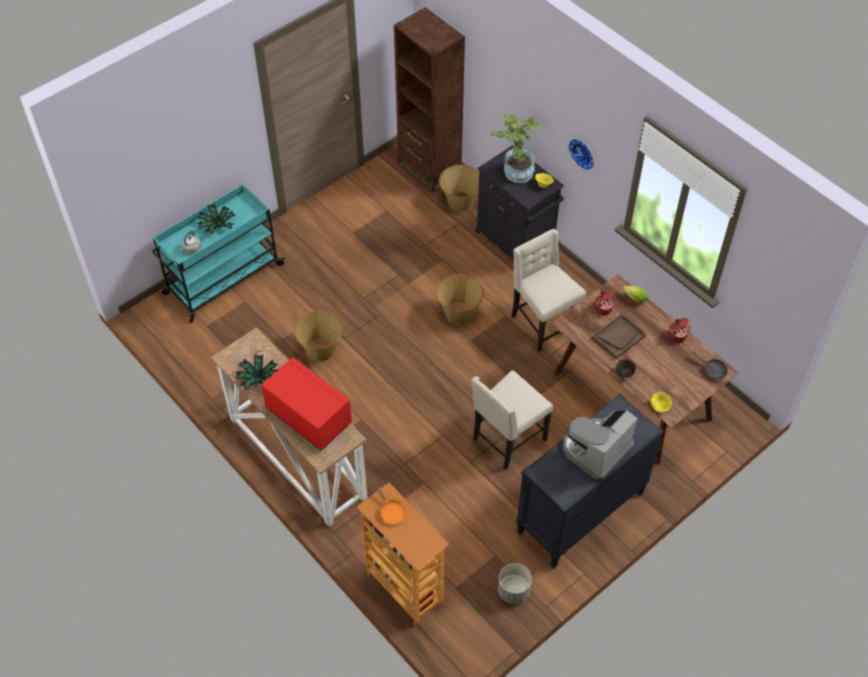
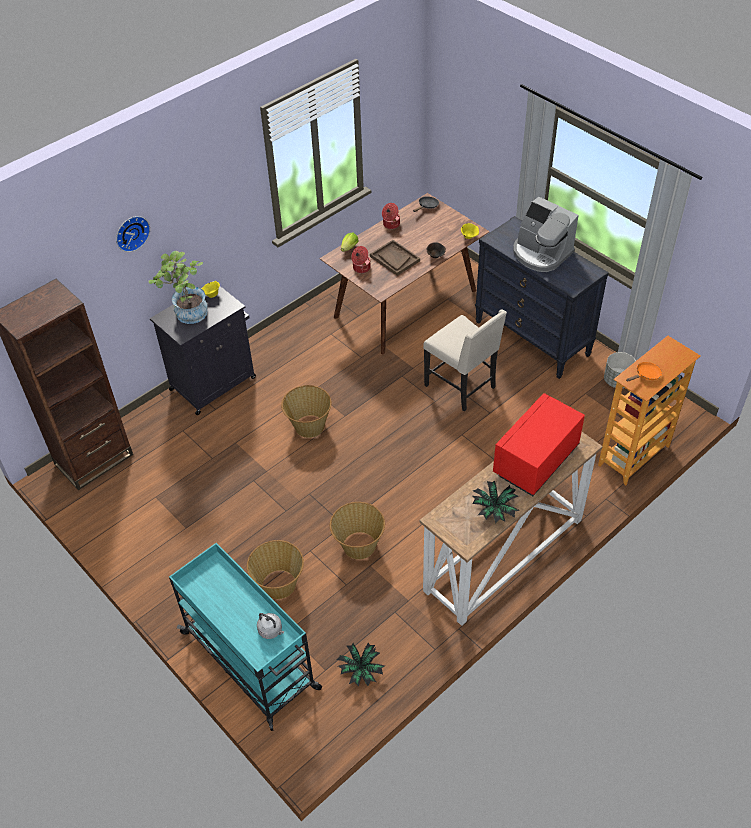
camera: 90 degrees left, 5 degrees down
(217, 226) = (232, 606): potted plant -> potted plant (360, 670)
(460, 201) = (150, 430): basket -> basket (279, 585)
(543, 323) = (322, 362): beige chair -> none
(583, 153) = (219, 223): wall clock -> wall clock (131, 232)

